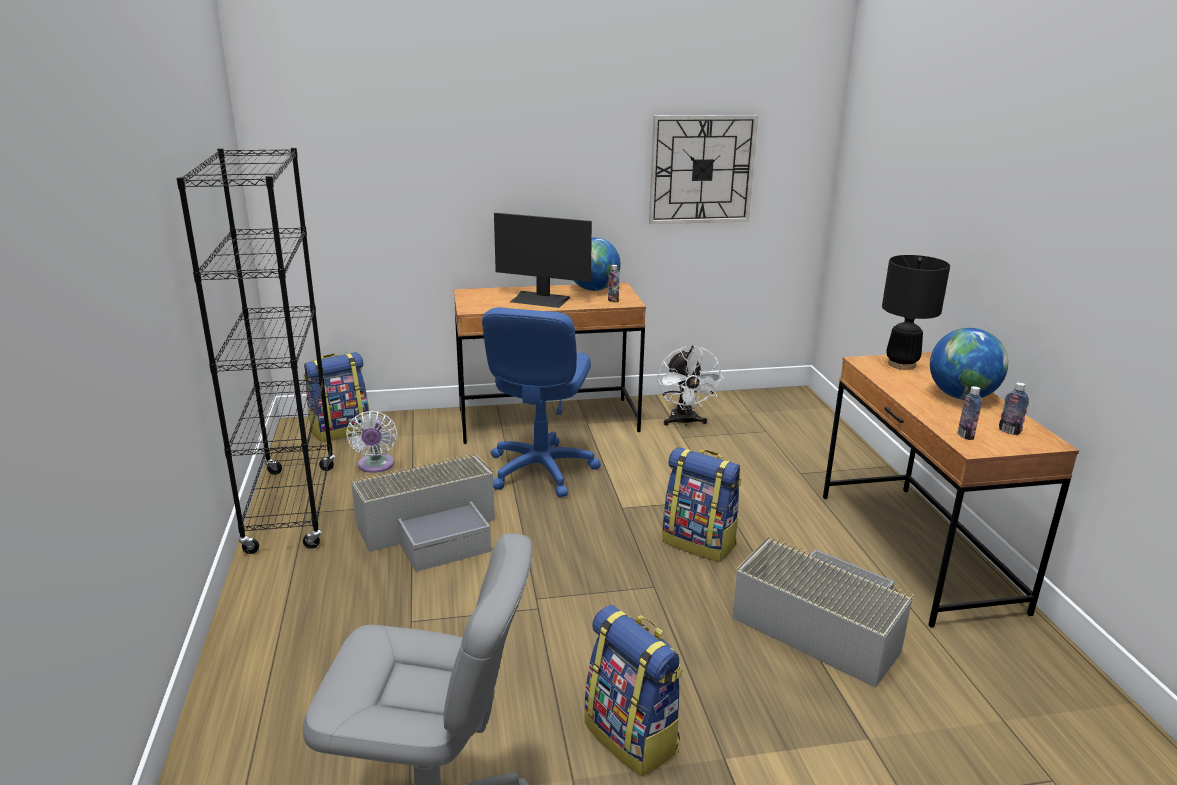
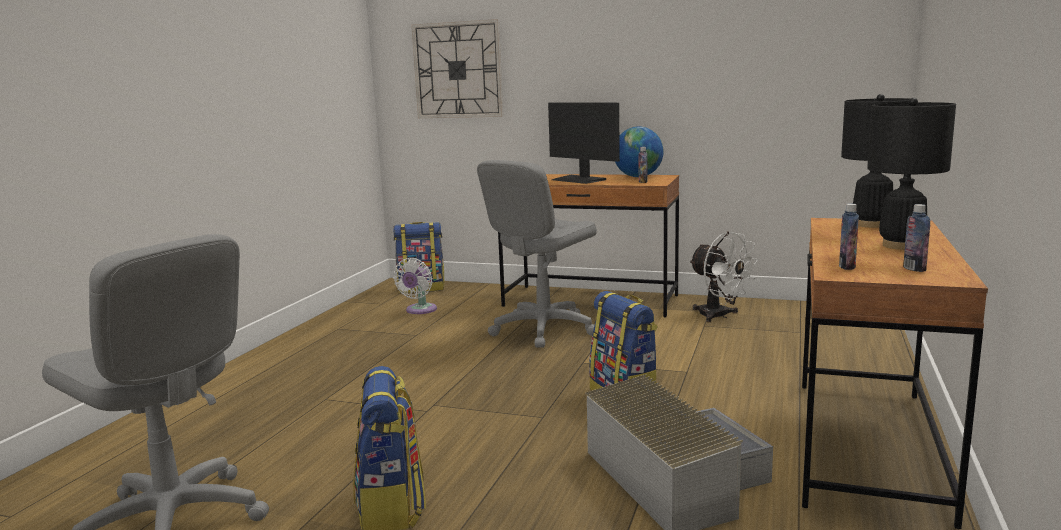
camera: 30 degrees right, 10 degrees down
(292, 508) = (333, 325): black bookcase -> none
(433, 530) = (411, 351): grey storage box -> none
(540, 470) = (543, 329): blue office chair -> grey office chair
(684, 422) = (719, 316): white fan -> white fan turned 60 degrees counterclockwise
(702, 169) = (756, 63): wall clock -> wall clock (458, 70)
(961, 396) = (902, 246): globe -> black table lamp

